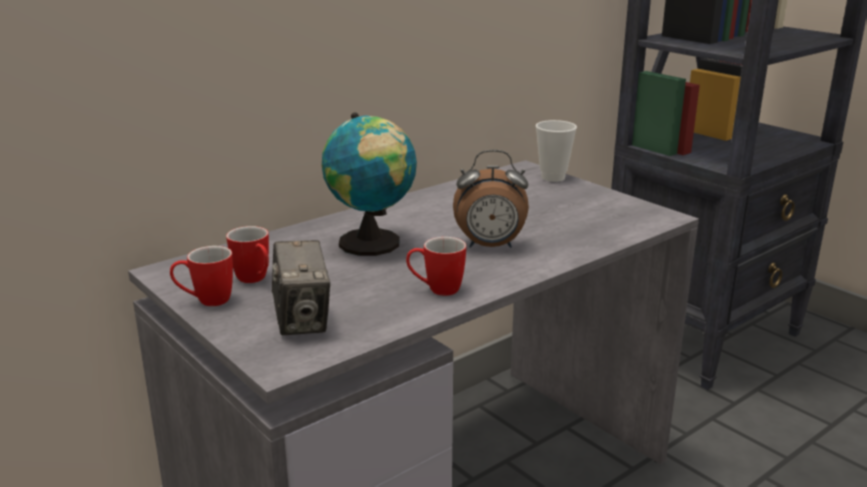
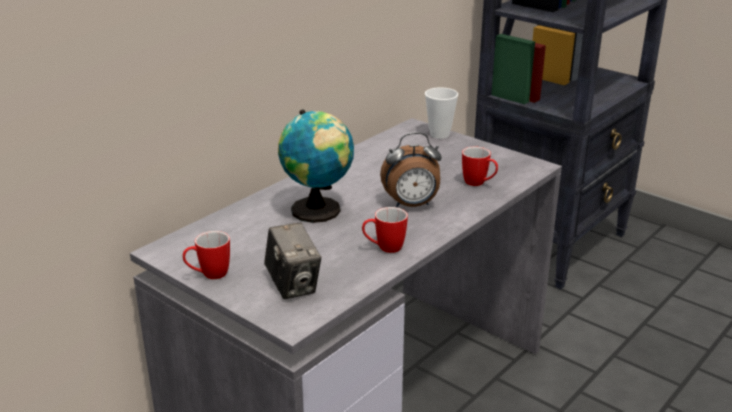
camera: 10 degrees left, 5 degrees up
(255, 280) = (239, 252): mug -> mug (479, 184)

